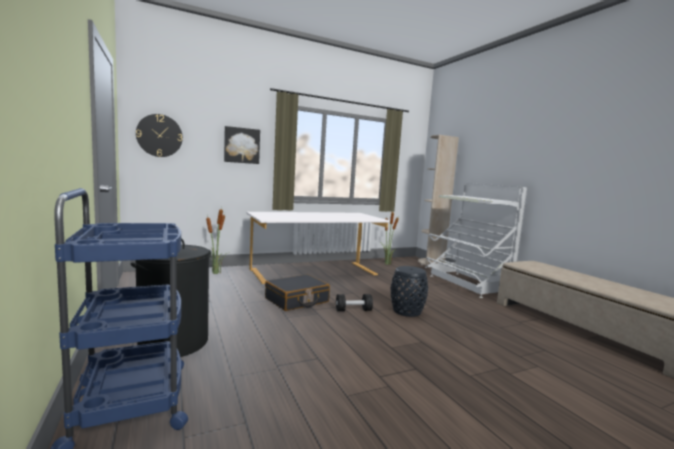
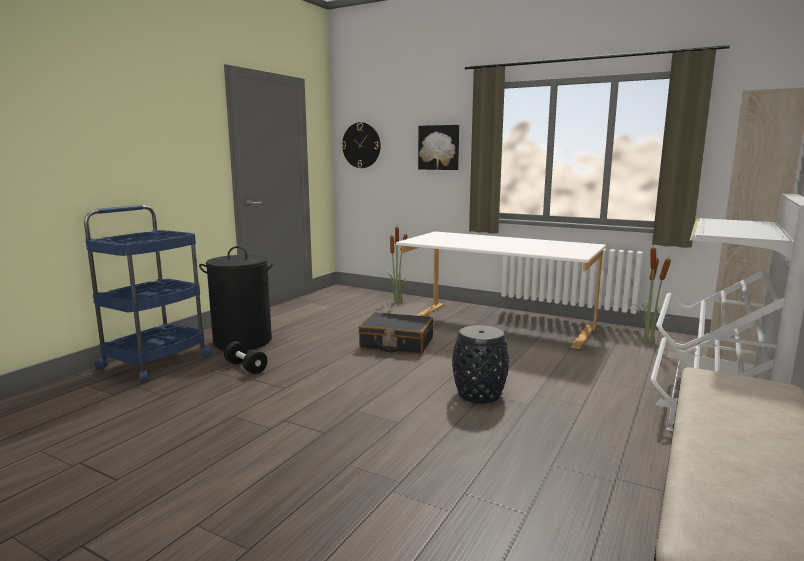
camera: 55 degrees right, 5 degrees up
(353, 310) = (422, 370): black dumbbell -> black dumbbell (246, 367)

